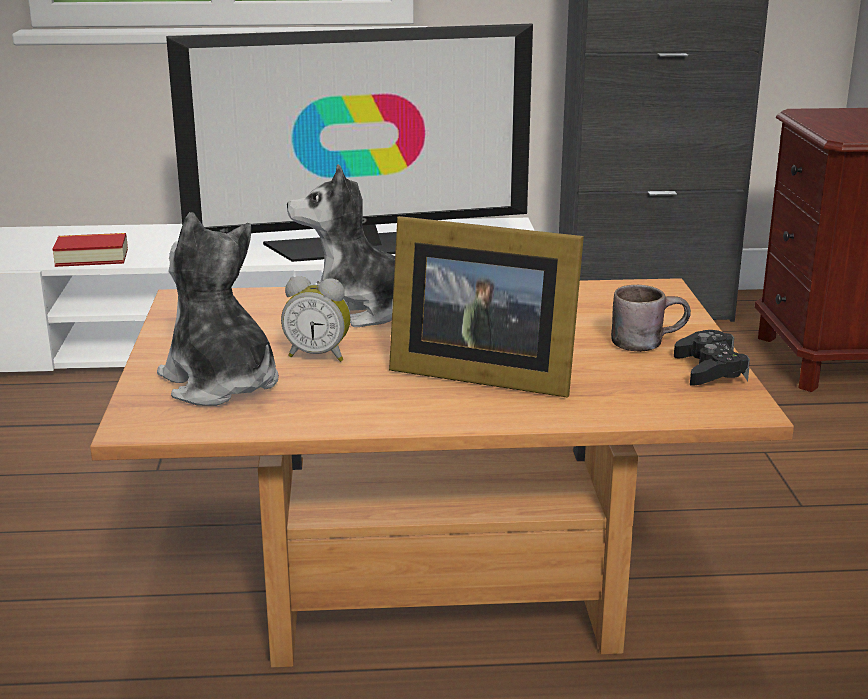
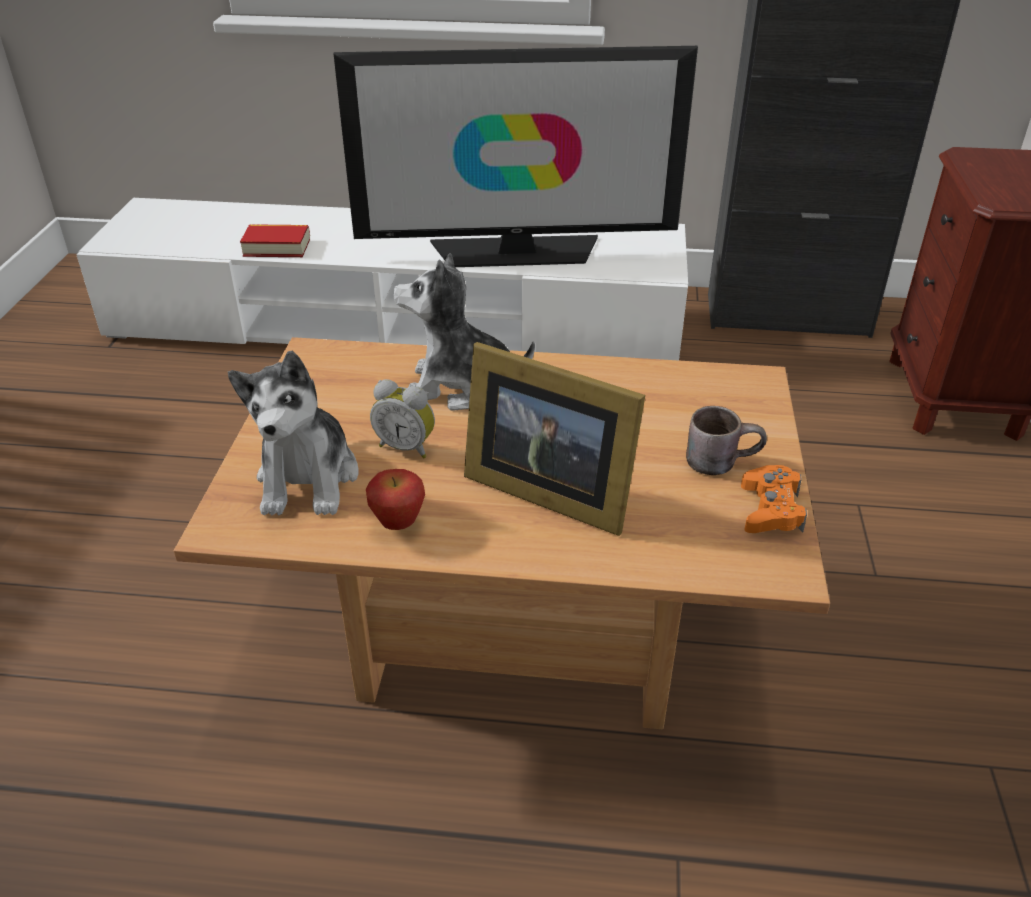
camera: 10 degrees right, 15 degrees up
(221, 384) = (308, 478): plush toy -> plush toy turned 150 degrees counterclockwise
(333, 408) = (398, 524): none -> apple
(710, 370) = (770, 509): black game controller -> orange game controller

